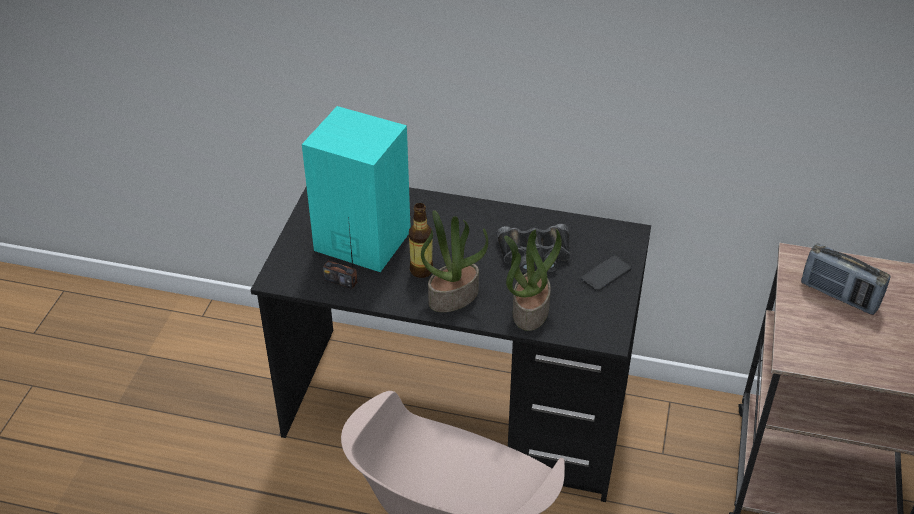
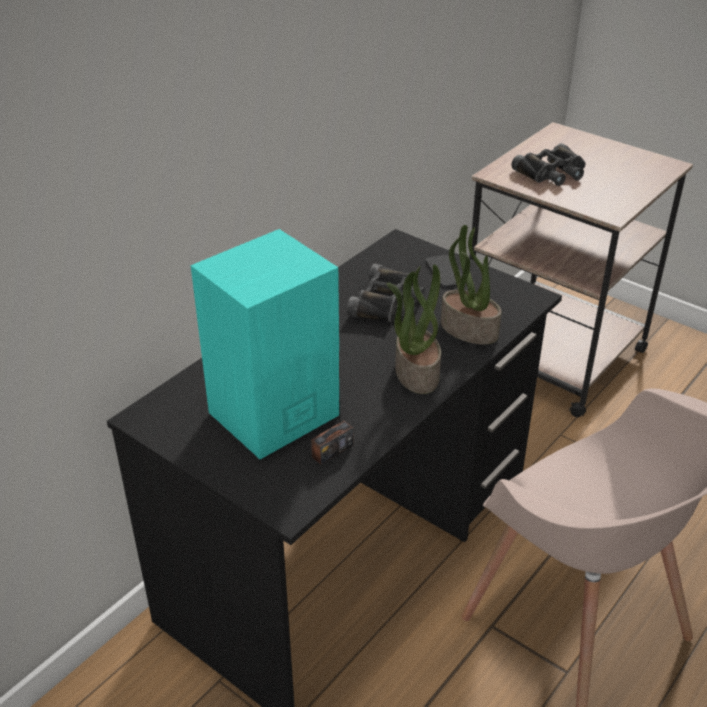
camera: 65 degrees left, 5 degrees down
(421, 270) = (358, 383): bottle -> none
(839, 295) = (552, 172): radio -> black binoculars

